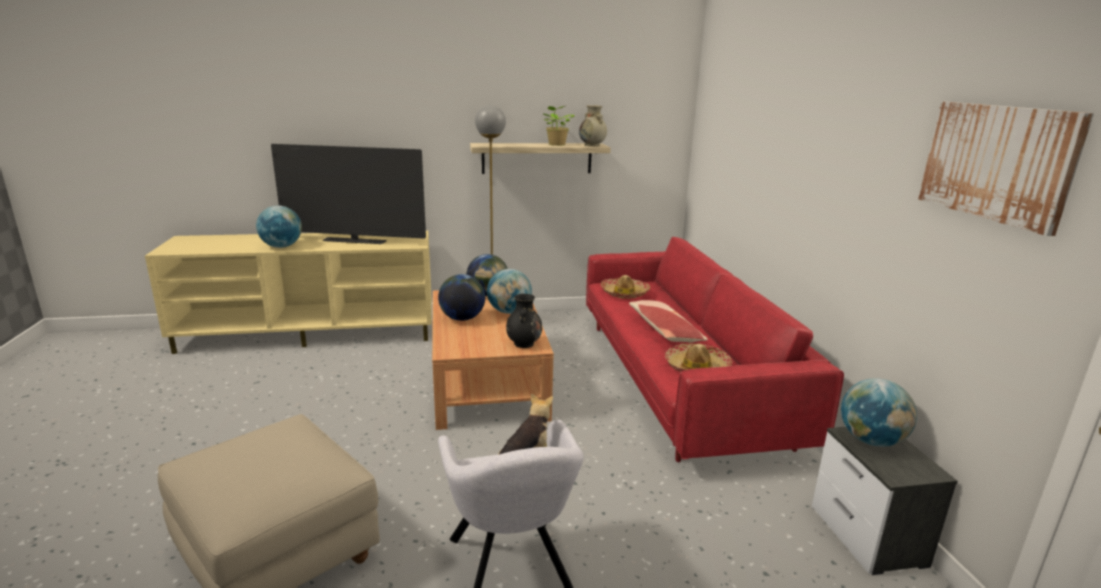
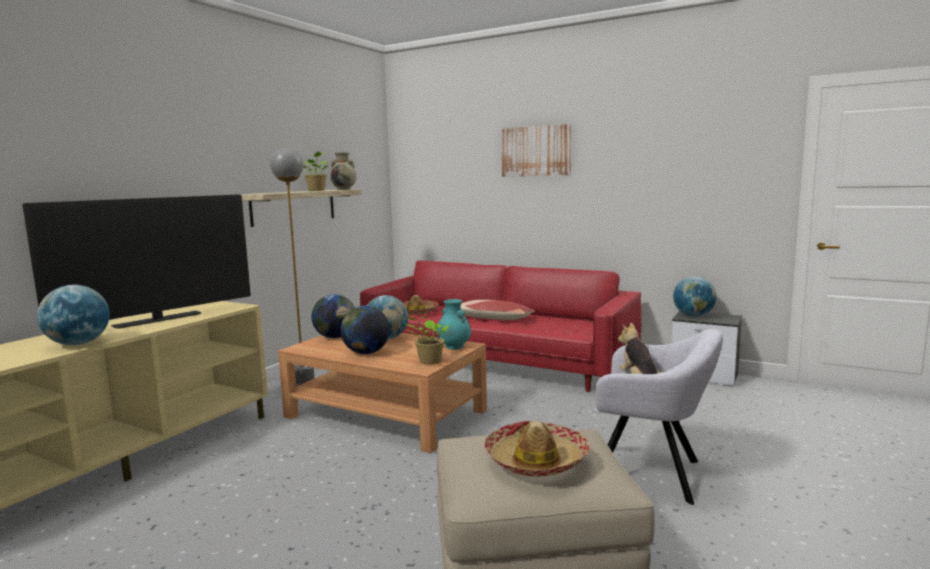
camera: 50 degrees left, 10 degrees down
(468, 348) = (428, 361): none -> potted plant
(524, 343) = (454, 346): black vase -> turquoise vase
(697, 367) = (558, 325): hat -> hat (536, 460)
(997, 162) = (717, 142): picture -> picture (536, 151)

